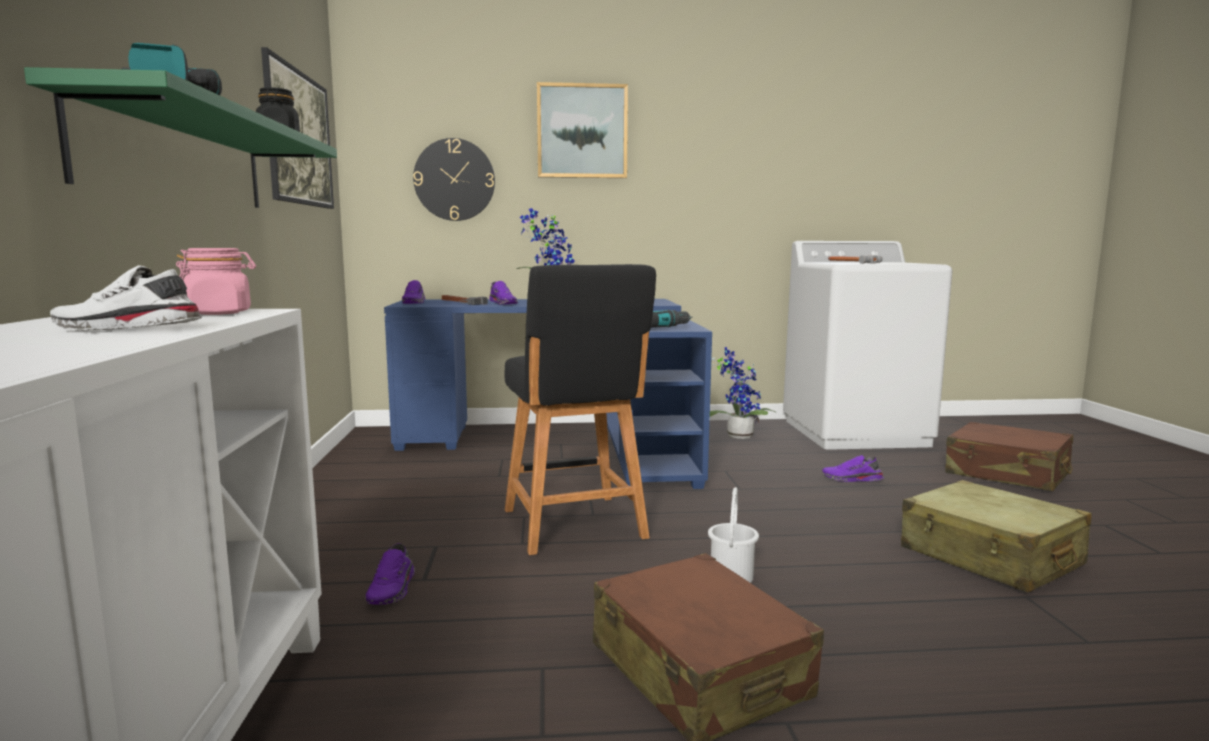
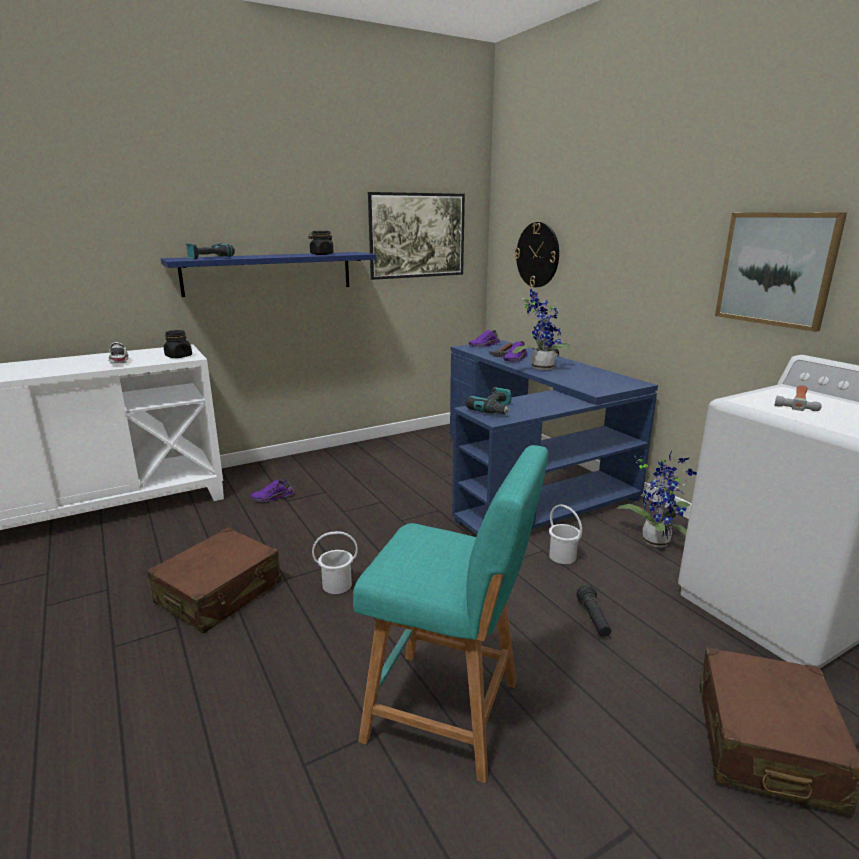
camera: 65 degrees right, 10 degrees up
(181, 159) = (269, 273): green shelf -> blue shelf
(220, 313) = (179, 356): pink jar -> black jar
(575, 527) = (377, 520): black stool -> none
(582, 131) = (618, 214): picture -> picture (776, 269)
(742, 466) = (562, 556): none -> white bucket
(852, 479) = (593, 619): purple shoe -> black flashlight
(990, 557) = (450, 713): beige suitcase -> turquoise stool

